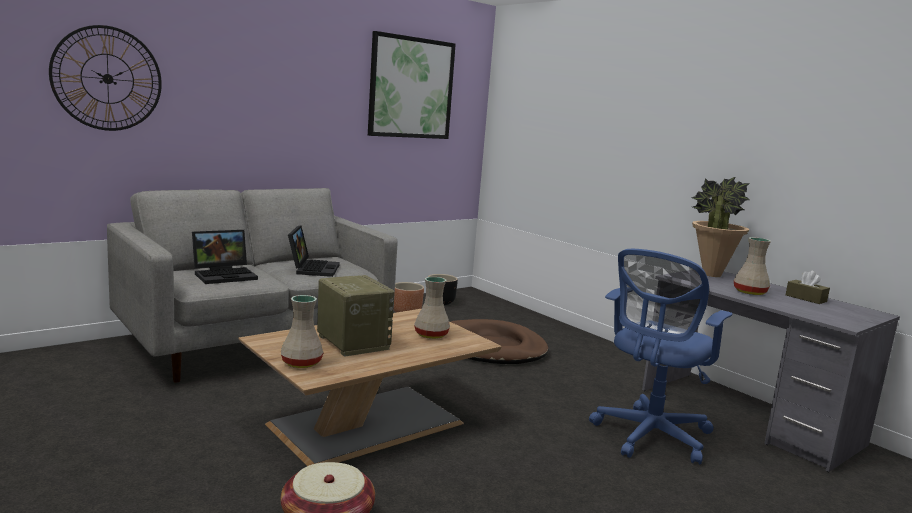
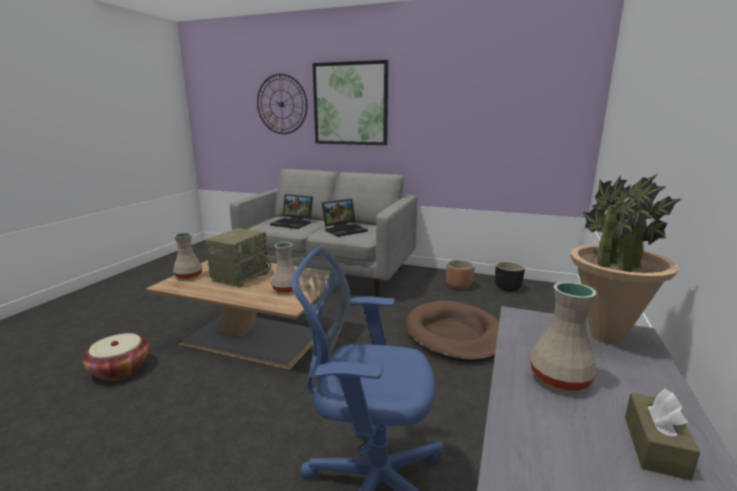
camera: 60 degrees right, 5 degrees up
(411, 88) = (501, 88): picture -> picture (350, 104)

